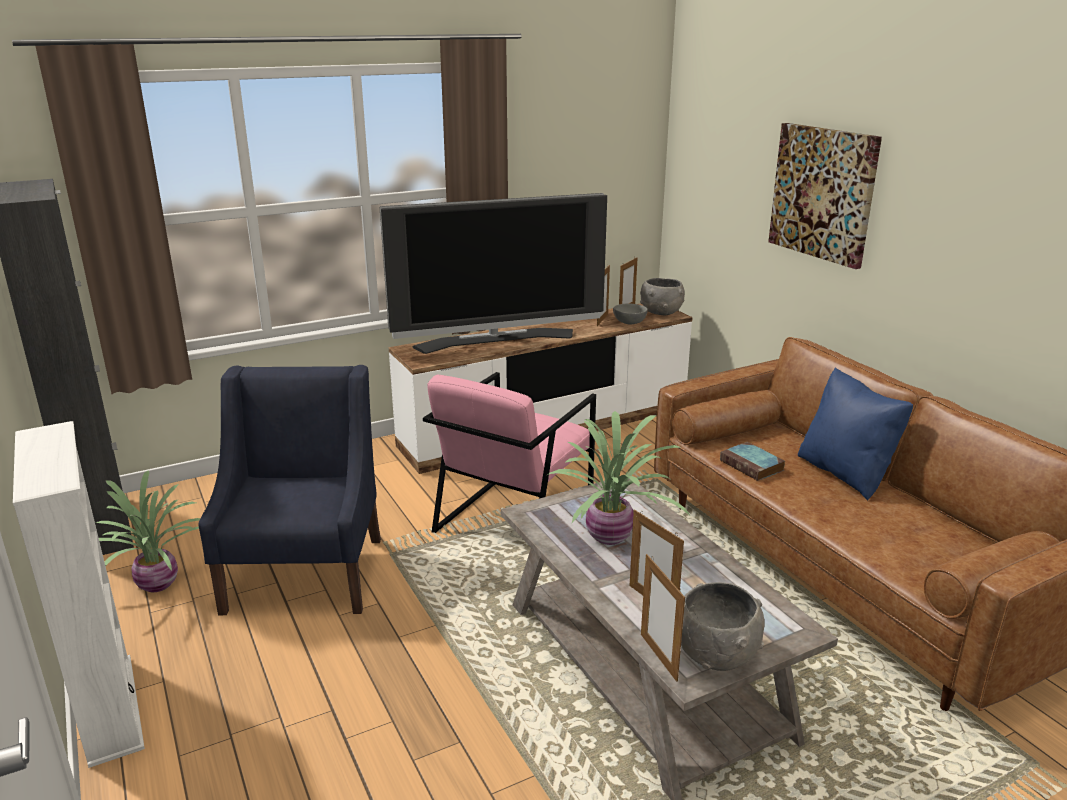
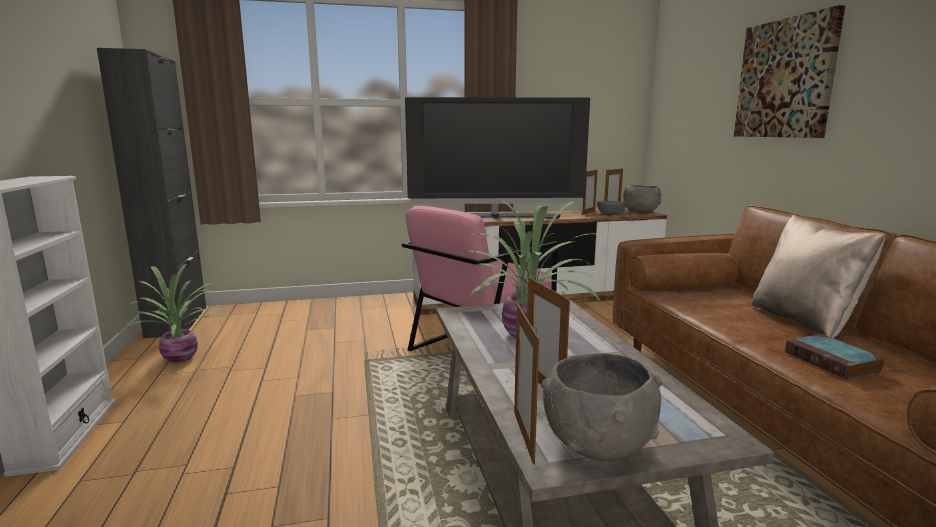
camera: 15 degrees right, 10 degrees down
(306, 573) = (291, 364): blue armchair -> none
(753, 466) = (701, 307): book -> book (834, 362)
(845, 473) = (804, 321): blue pillow -> beige pillow

